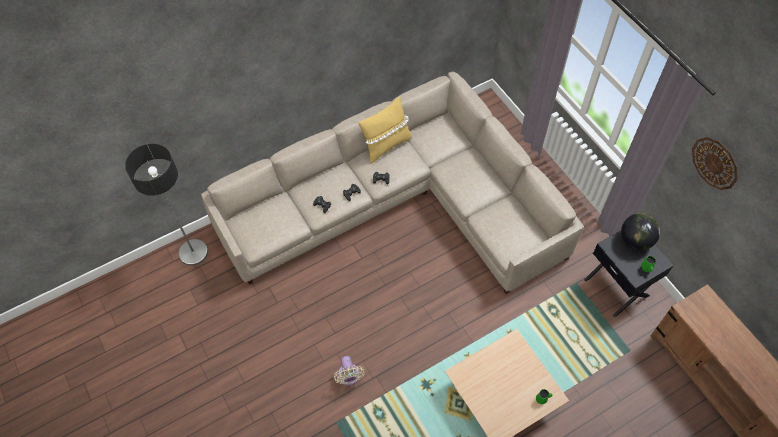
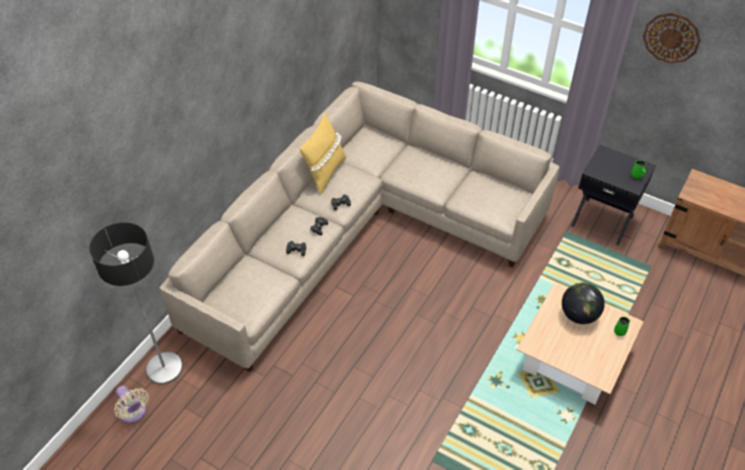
camera: 30 degrees left, 10 degrees down
(349, 377) = (416, 411): beige fan -> beige fan (134, 413)
(635, 240) = (611, 158): globe -> globe (579, 315)

